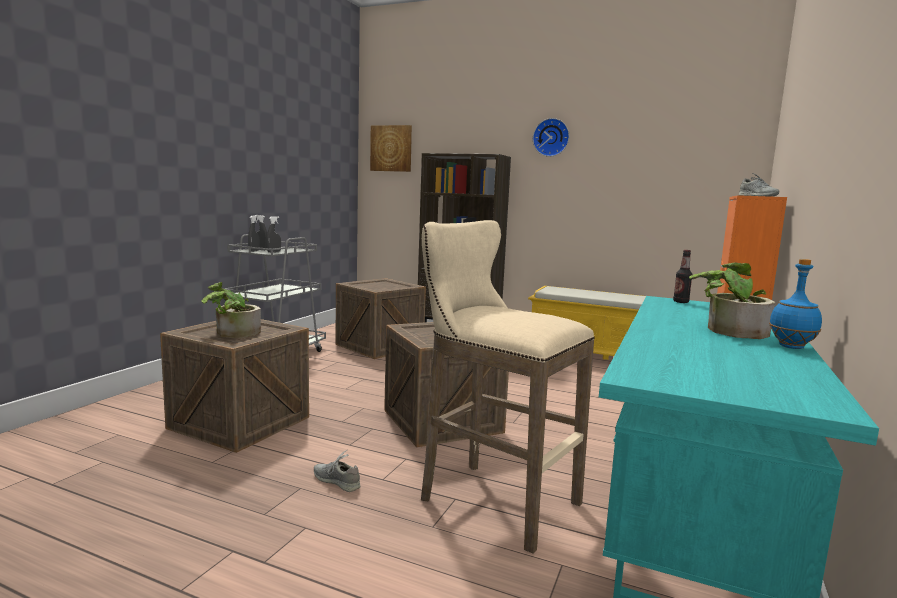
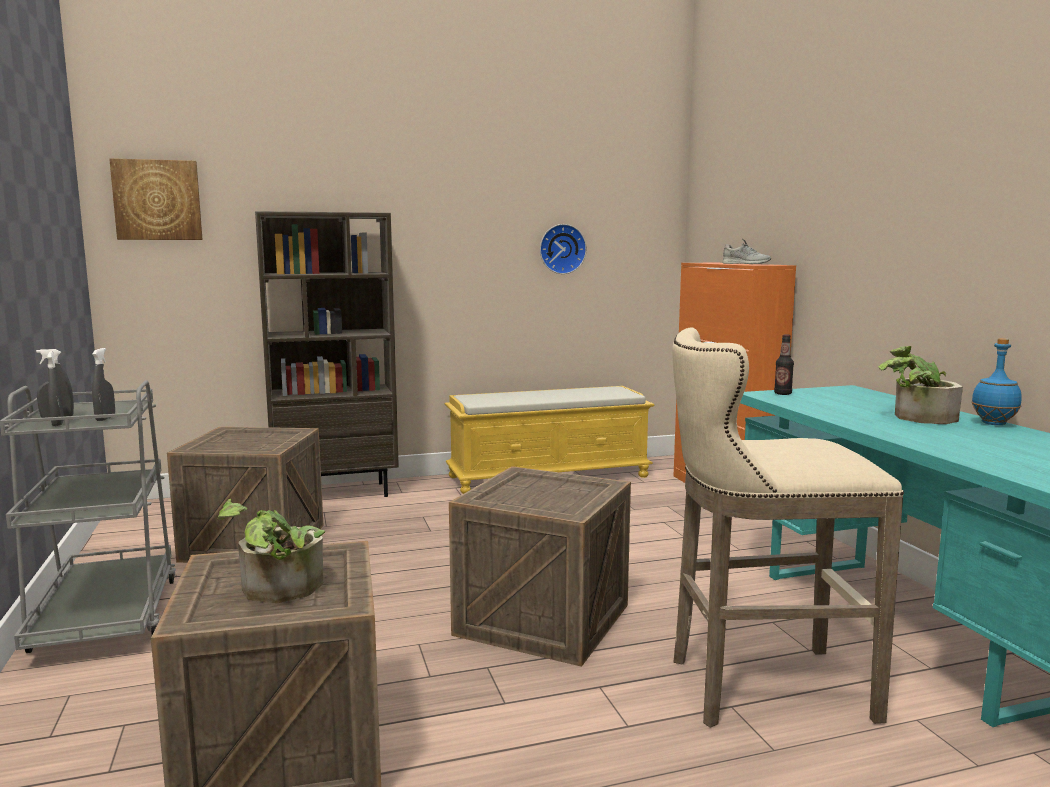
camera: 40 degrees left, 0 degrees up
(336, 481) = (588, 758): grey shoe -> none
(551, 137) = (437, 187): wall clock -> wall clock (561, 249)

